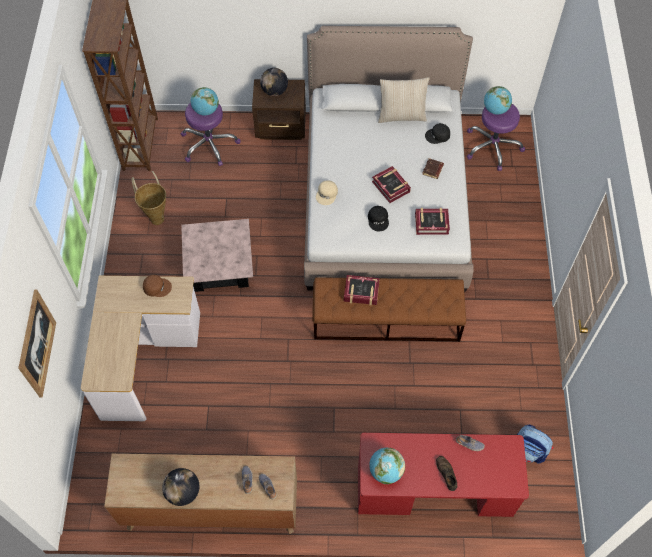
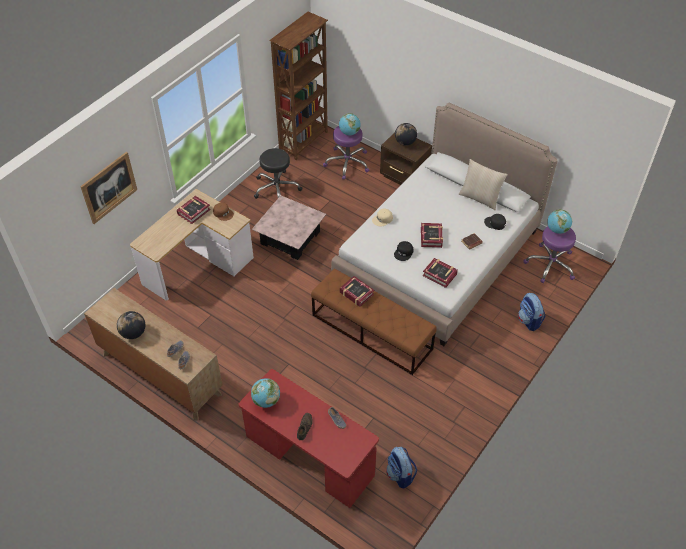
camera: 35 degrees right, 10 degrees down
(121, 305) = (193, 212): none -> book
(156, 216) = (276, 188): basket -> black stool
(518, 217) = (529, 321): none -> backpack

